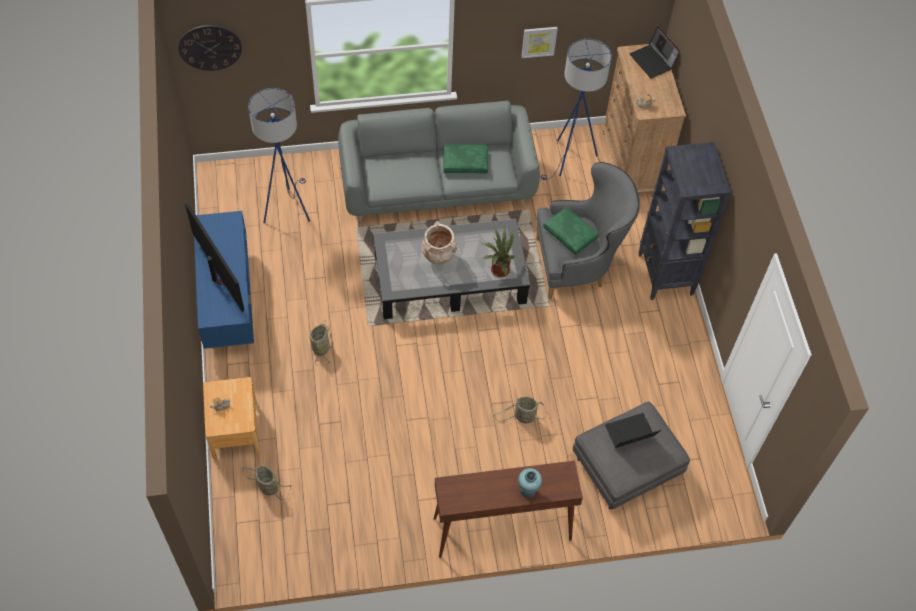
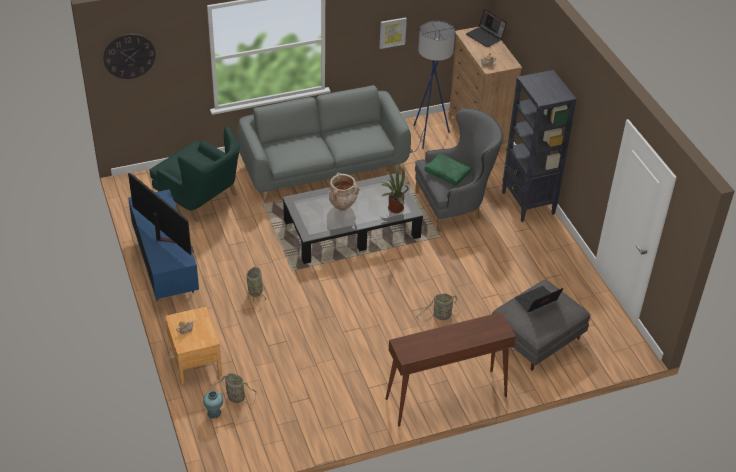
camera: 10 degrees left, 15 degrees down
(287, 207) = (200, 197): blue floor lamp -> green armchair
(465, 162) = (347, 137): green pillow -> none
(528, 490) = (469, 337): turquoise vase -> turquoise vase (214, 413)

